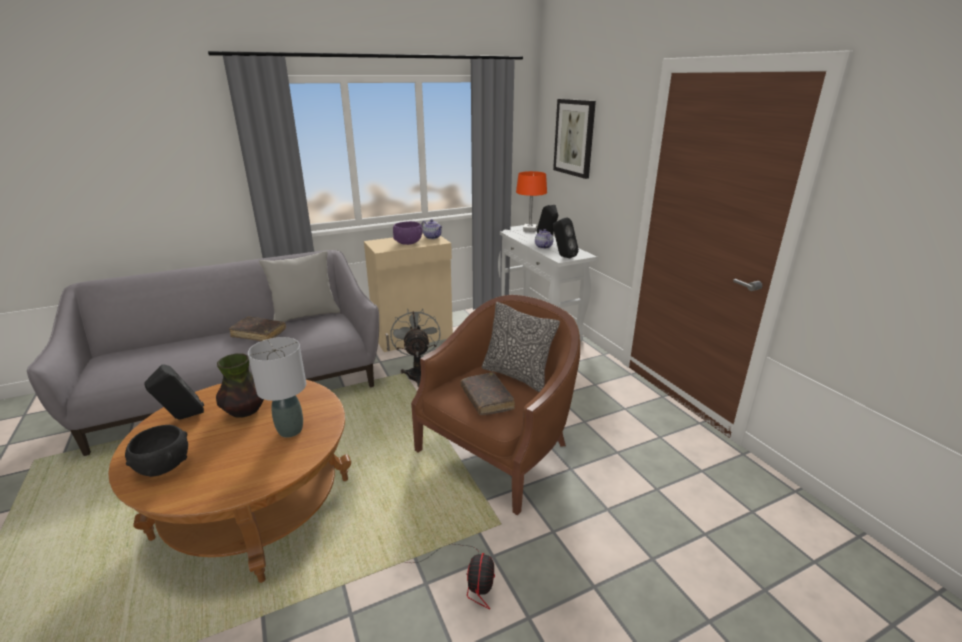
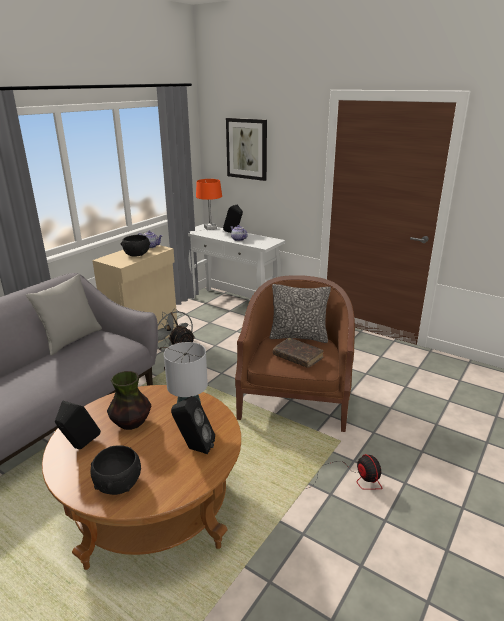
camera: 30 degrees left, 0 degrees up
(259, 333) = (48, 365): brown book -> none
(408, 243) = (137, 254): purple bowl -> black bowl
(563, 256) = (262, 244): black speaker -> black speaker (194, 448)

